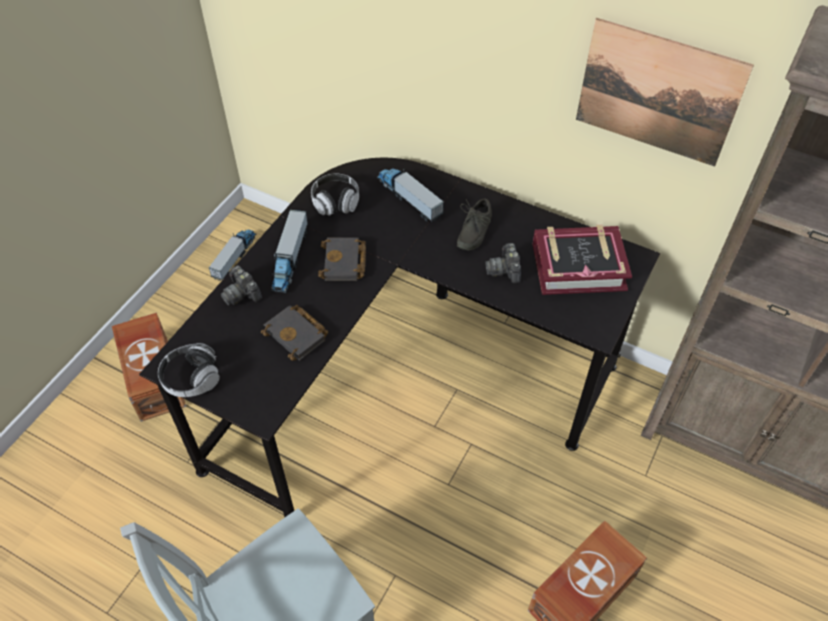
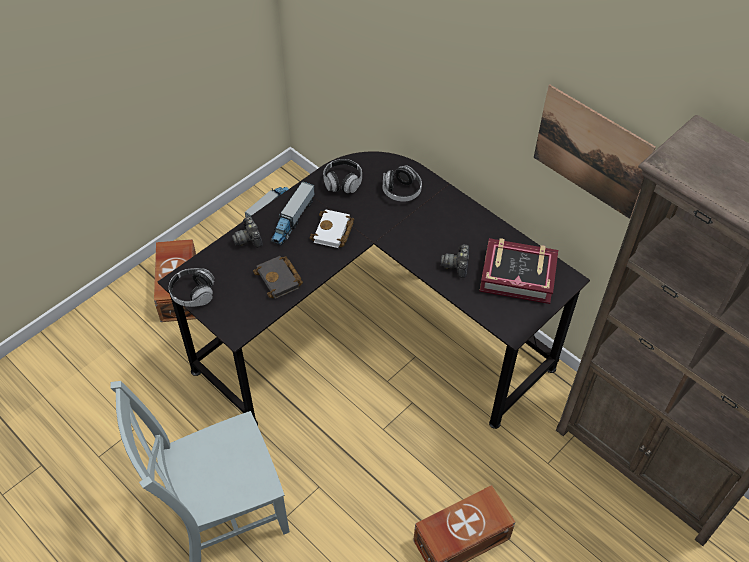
camera: 15 degrees right, 0 degrees up
(344, 263) = (333, 232): black book -> white book
(409, 198) = (401, 191): toy truck -> headphones
(472, 232) = (442, 229): grey shoe -> none

